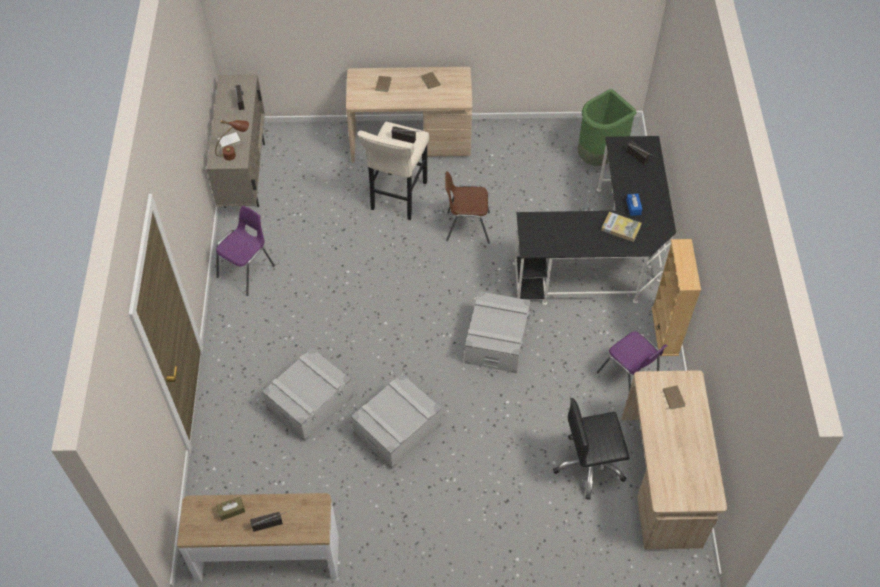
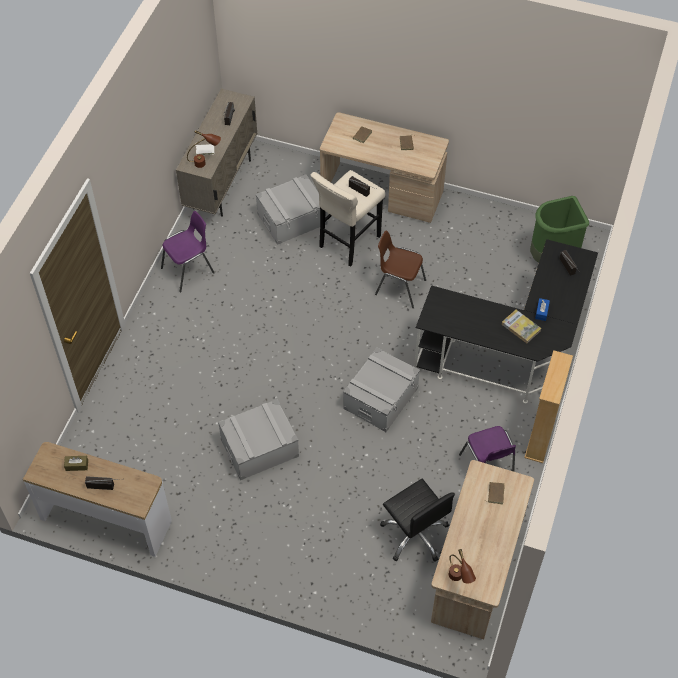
camera: 20 degrees right, 0 degrees up
(310, 402) = (195, 401): grey storage box -> grey storage box (292, 218)
(589, 466) = (415, 534): black office chair -> black office chair turned 135 degrees counterclockwise
(677, 497) = (458, 580): none -> brown table lamp

